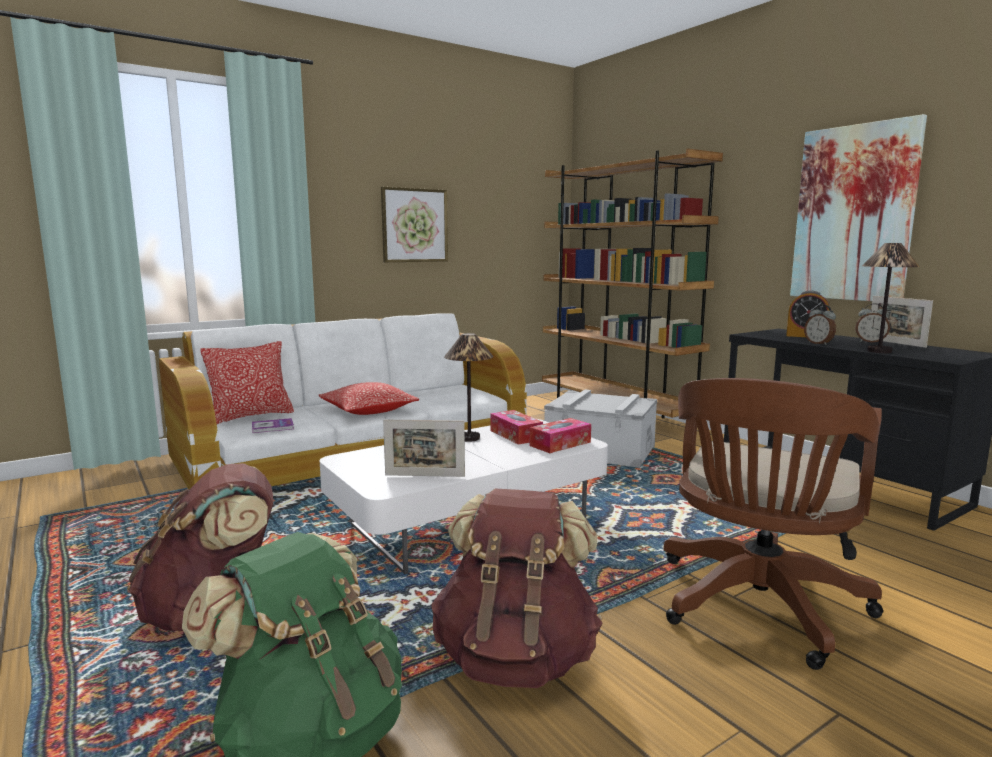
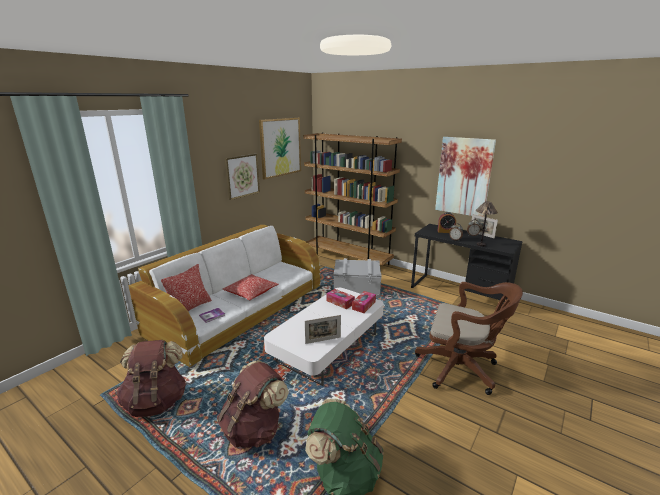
camera: 20 degrees left, 10 degrees up
(469, 438) = (321, 308): table lamp -> none
(499, 189) = (280, 147): none -> picture
(516, 658) = (393, 417): brown backpack -> brown backpack (156, 401)
(757, 608) = (461, 369): brown office chair -> brown office chair turned 75 degrees counterclockwise

